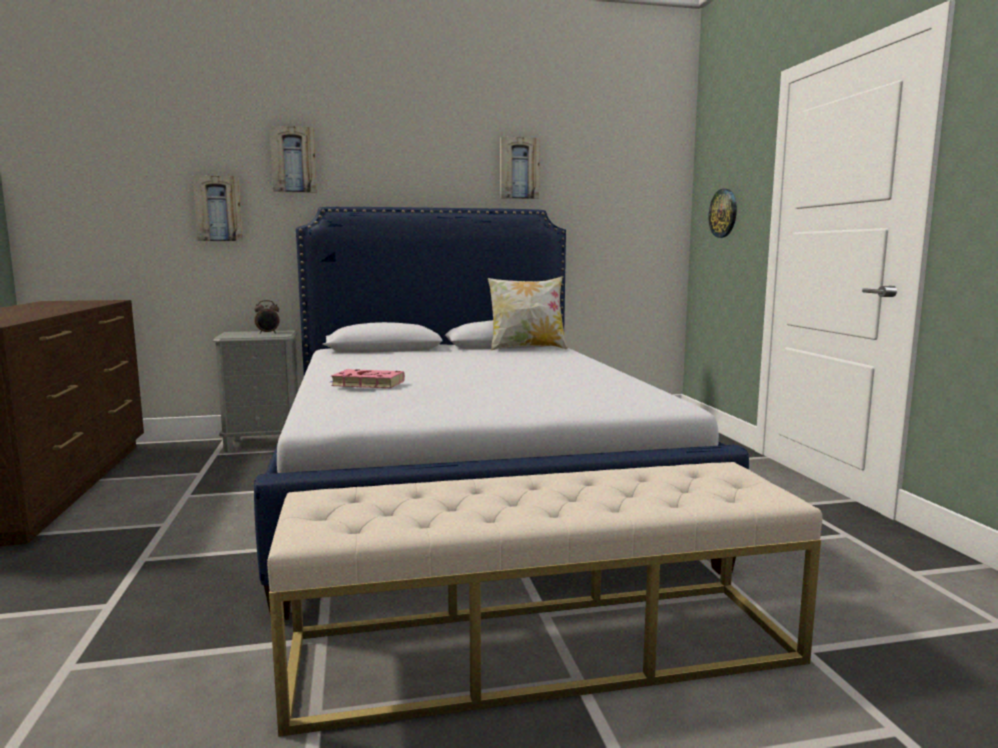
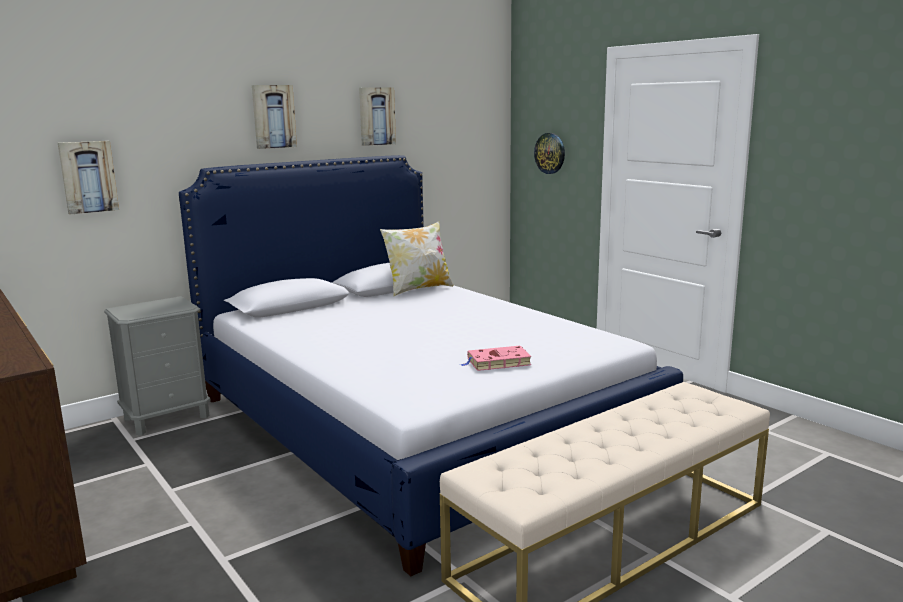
camera: 25 degrees left, 5 degrees up
(268, 333) = (163, 305): alarm clock -> none
(293, 160) = (165, 119): picture -> picture (273, 116)
(366, 384) = (374, 358): pink book -> pink book (497, 362)

